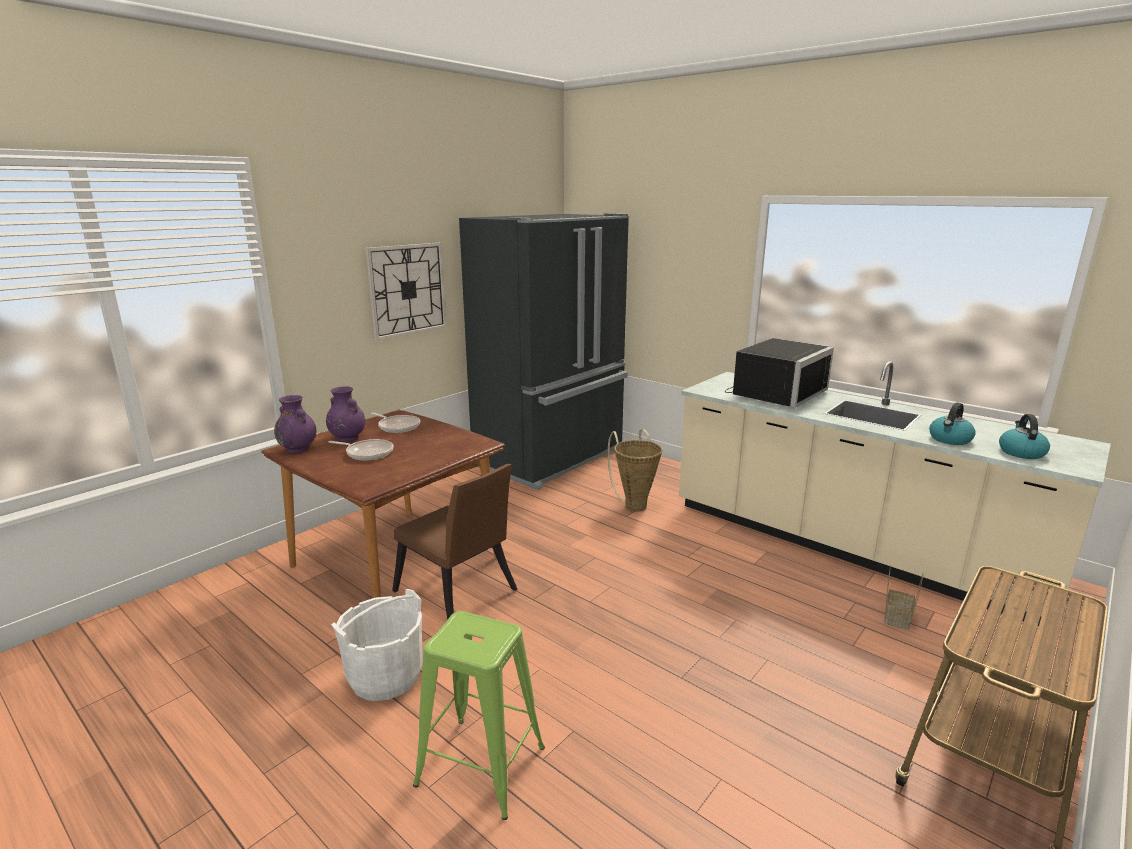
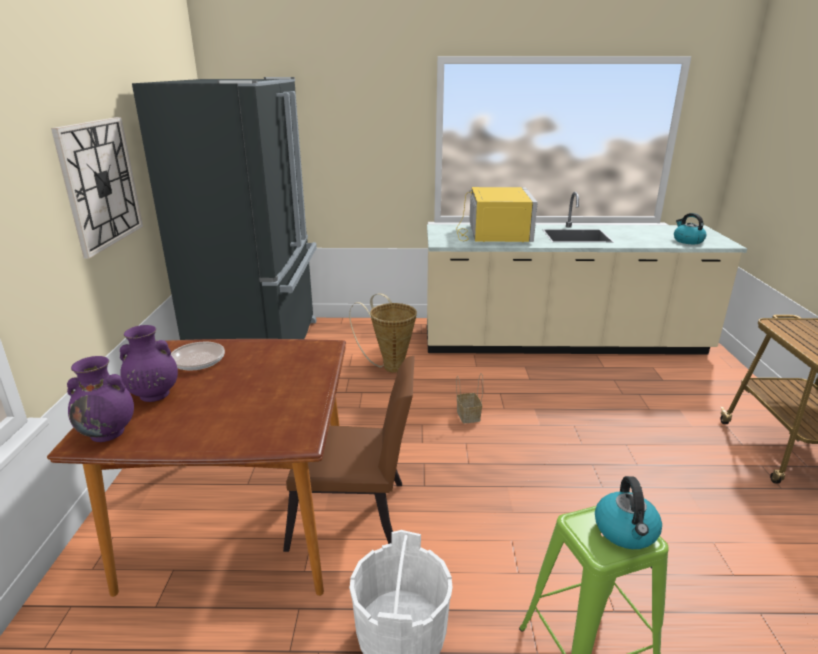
camera: 40 degrees left, 5 degrees up
(367, 453) = (217, 402): frying pan -> none
(773, 393) = (493, 234): black microwave -> yellow microwave
(896, 618) = (644, 380): basket -> basket (467, 415)
(950, 439) = (645, 242): kettle -> kettle (626, 531)

